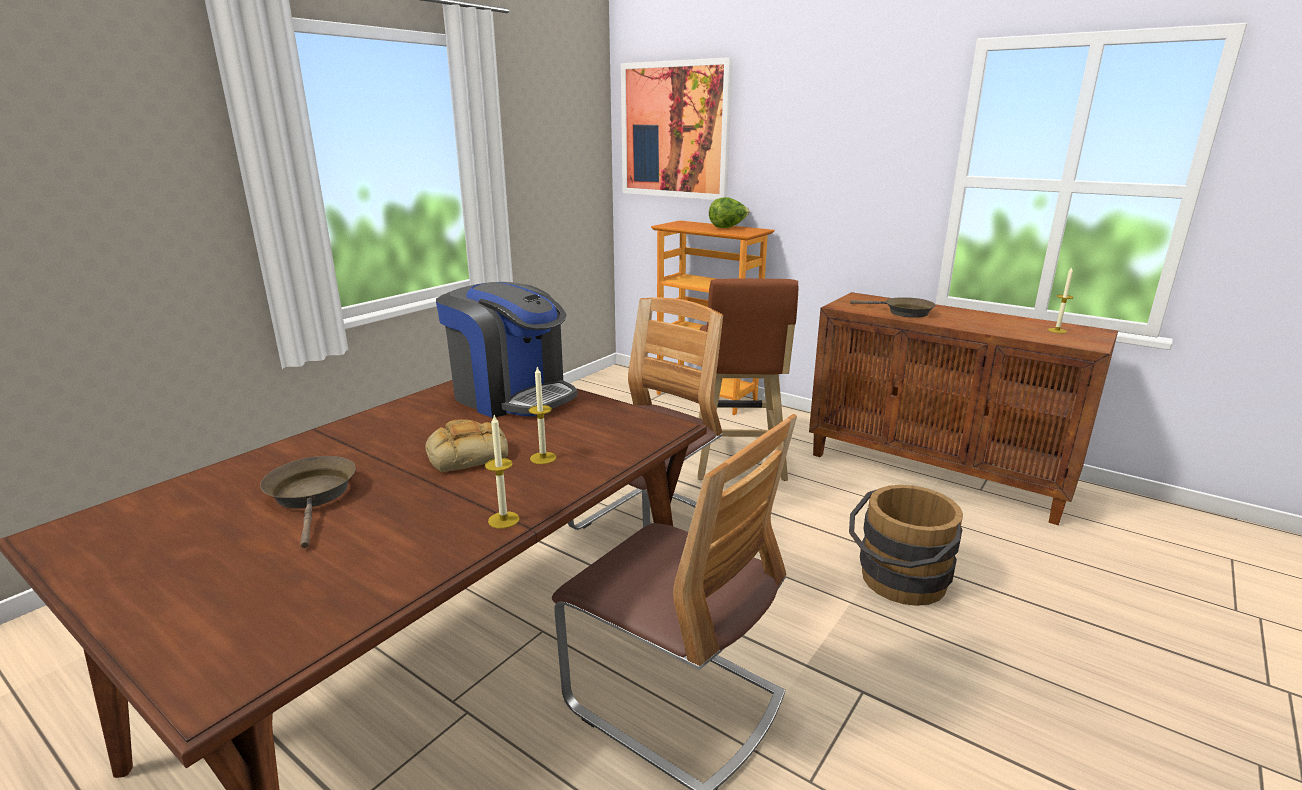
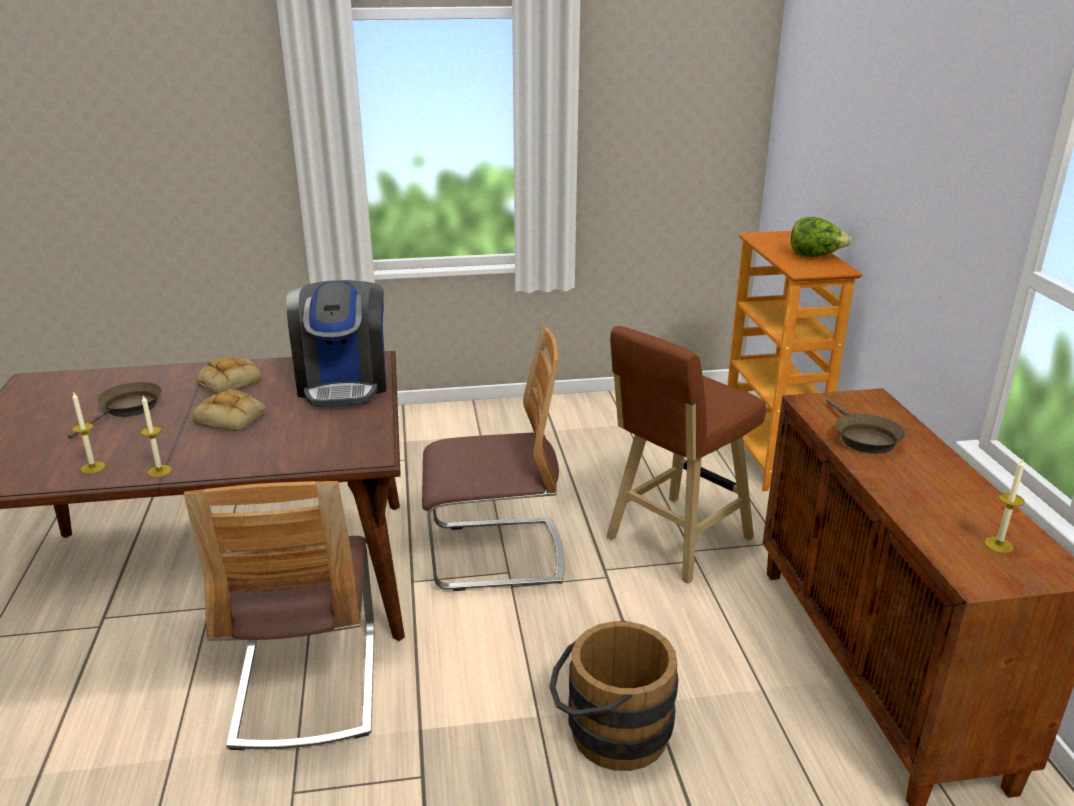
camera: 45 degrees right, 5 degrees up
(387, 433) = (230, 382): none -> bread
(543, 458) = (257, 441): candle -> candle (93, 467)
(675, 130) = (812, 115): picture -> none

